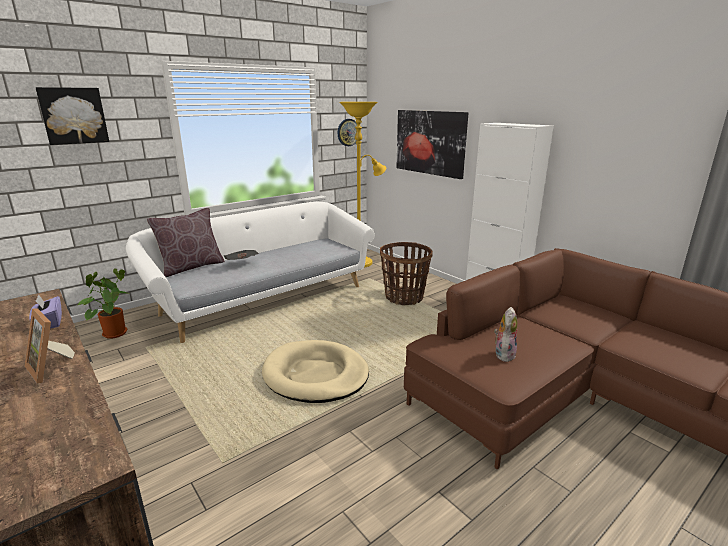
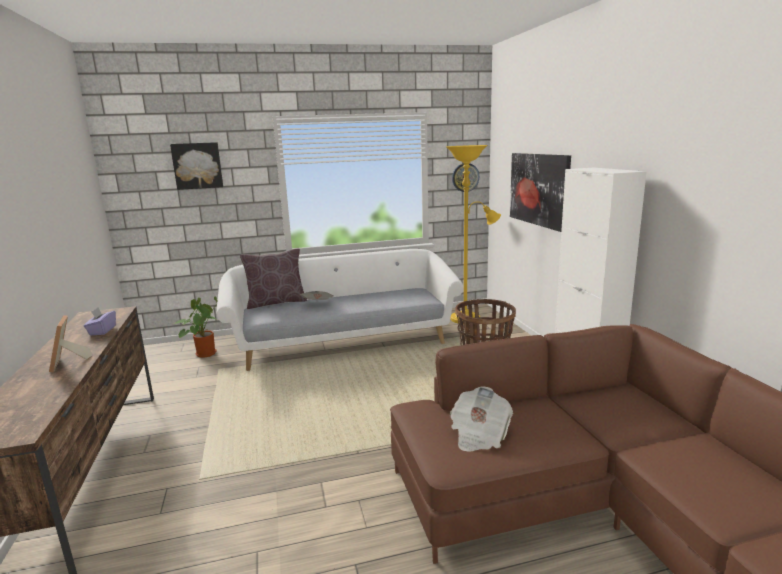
camera: 25 degrees right, 5 degrees down
(315, 375) = (333, 422): beige dog bed -> none
(503, 354) = (479, 434): plush toy -> newspaper

